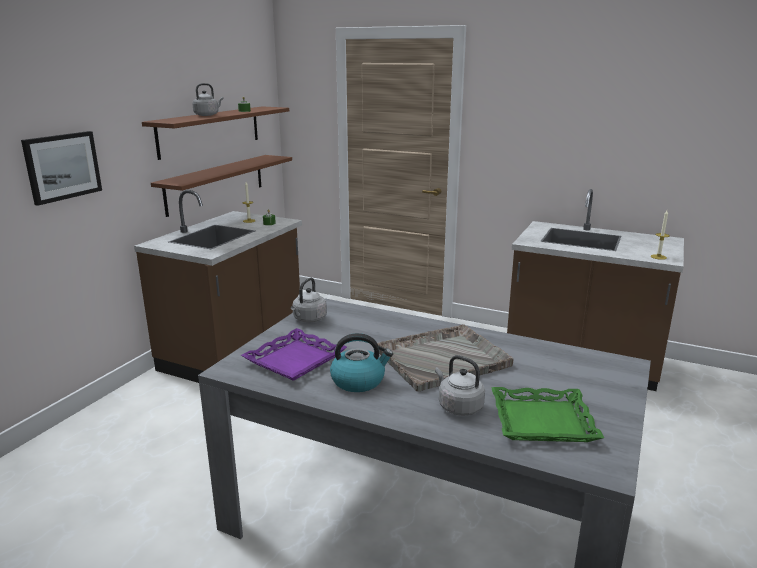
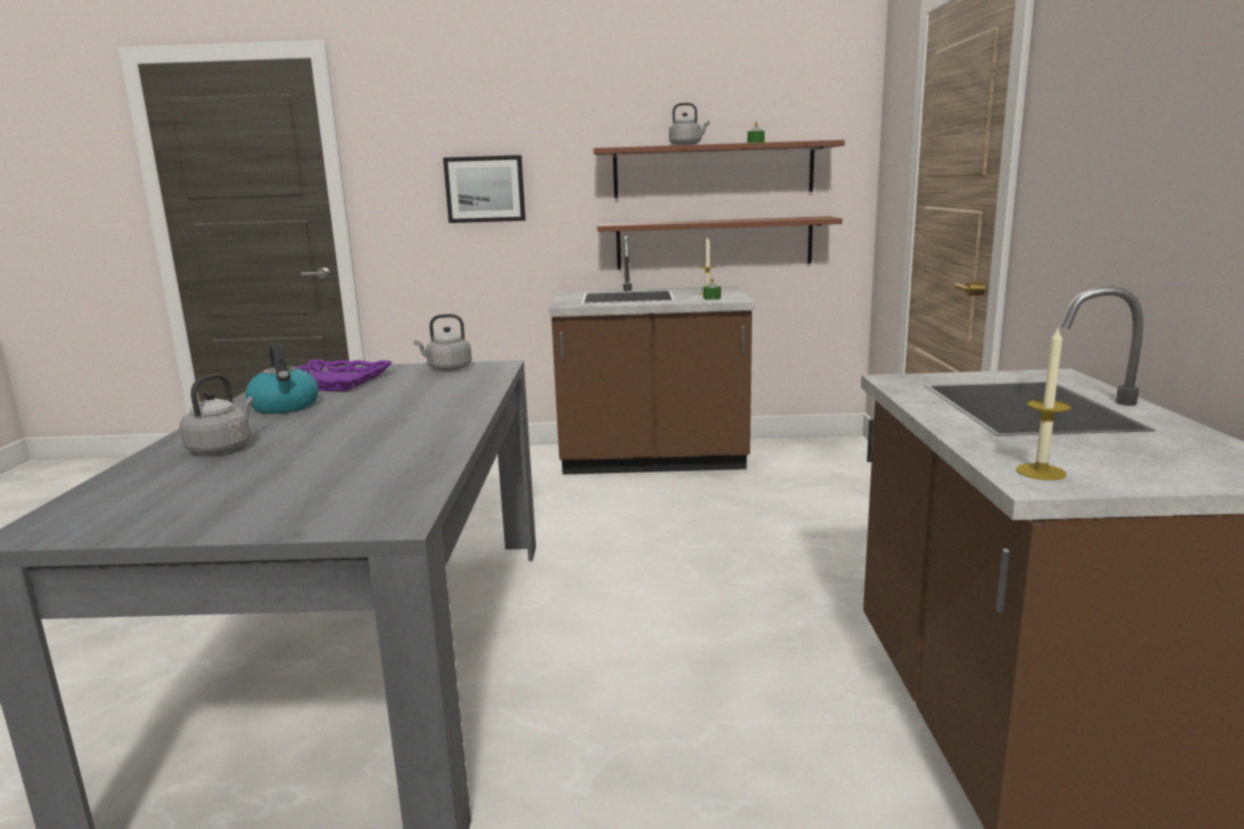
camera: 65 degrees right, 5 degrees down
(444, 358) = (363, 425): grey tray -> none
(542, 422) = (176, 488): green tray -> none

